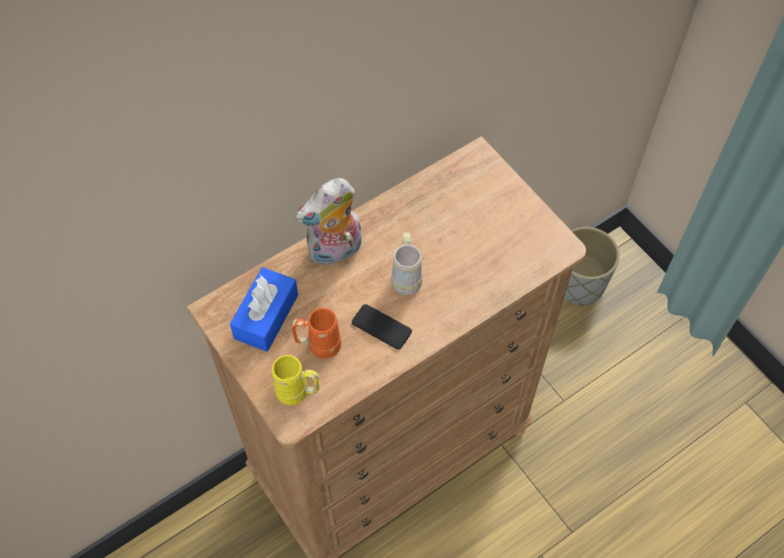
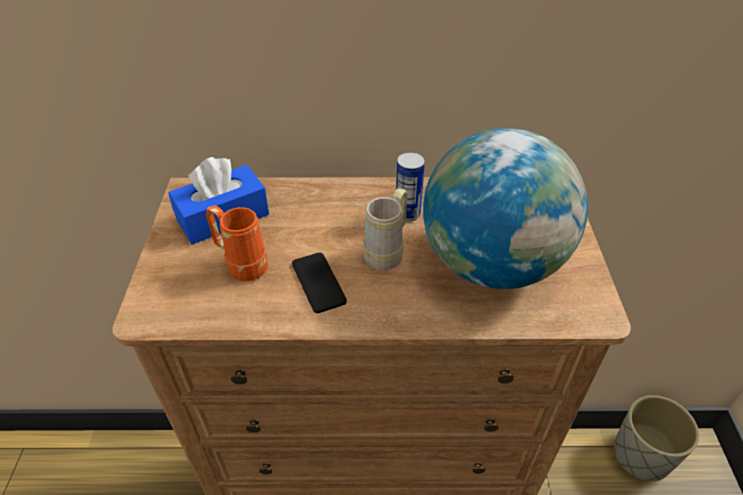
camera: 35 degrees right, 15 degrees down
(298, 393) = (178, 295): yellow mug -> none
(335, 251) = (338, 199): plush toy -> none
(395, 236) = (407, 214): none -> can
(478, 246) = (491, 264): none -> globe

